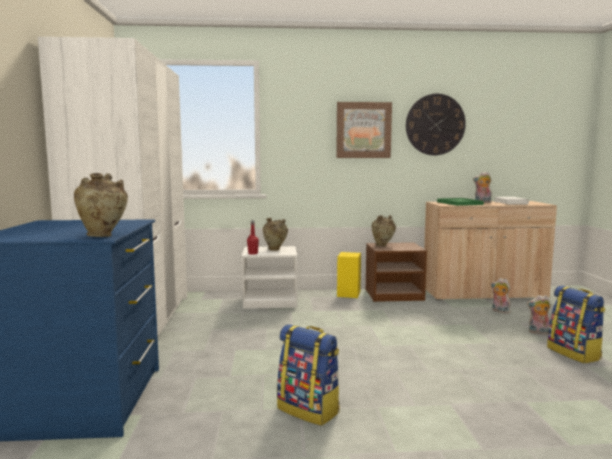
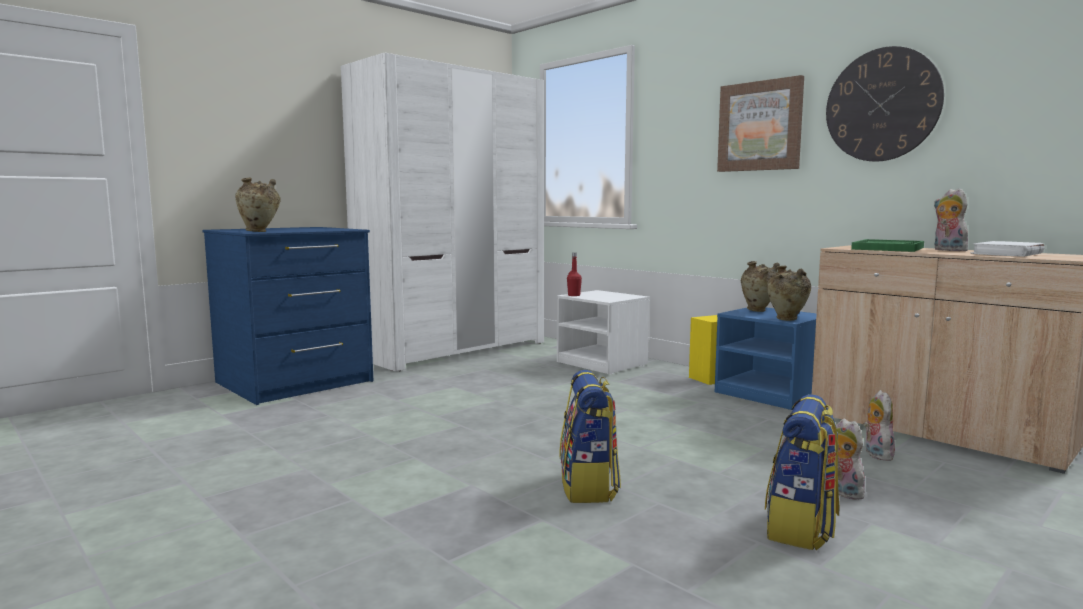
camera: 50 degrees right, 0 degrees up
(275, 250) = (610, 296): beige vase -> beige vase (787, 319)
(309, 410) = (369, 438): backpack -> backpack (589, 487)
(394, 295) = (770, 394): brown nightstand -> blue nightstand

